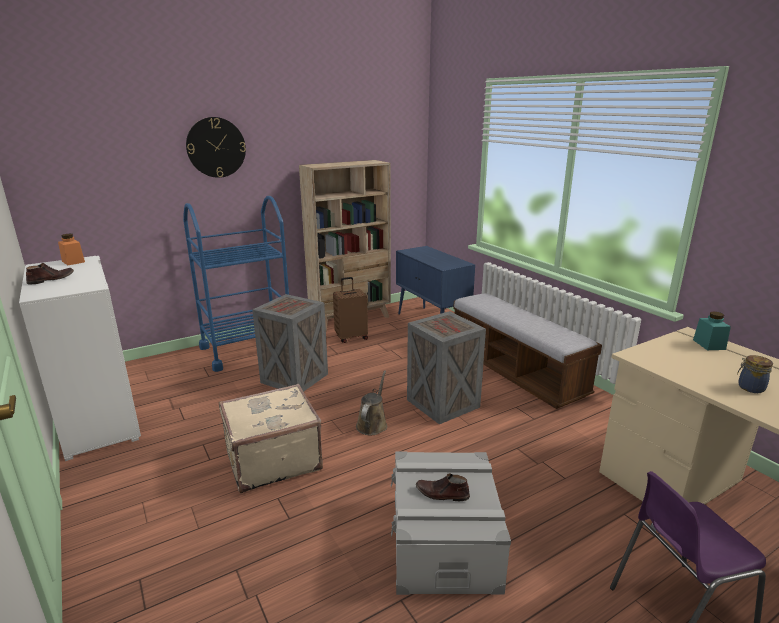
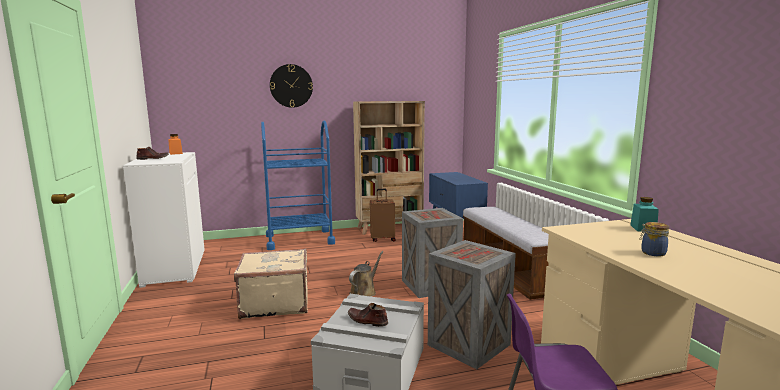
camera: 15 degrees right, 10 degrees down
(296, 378) = (324, 259): crate -> crate (470, 345)

